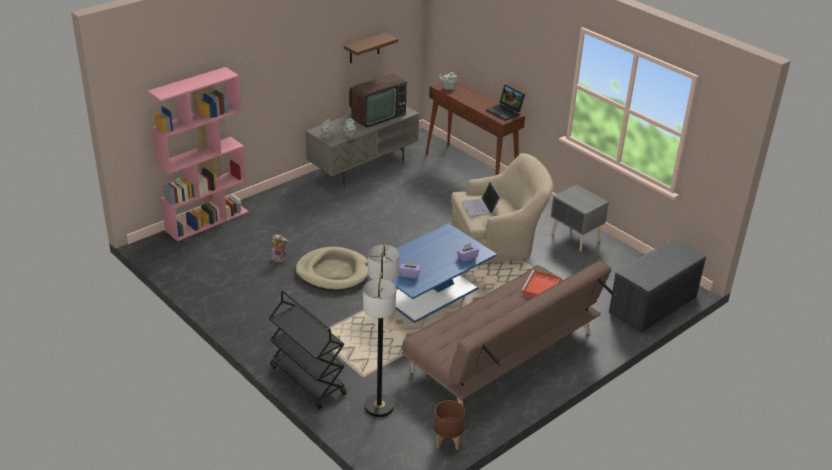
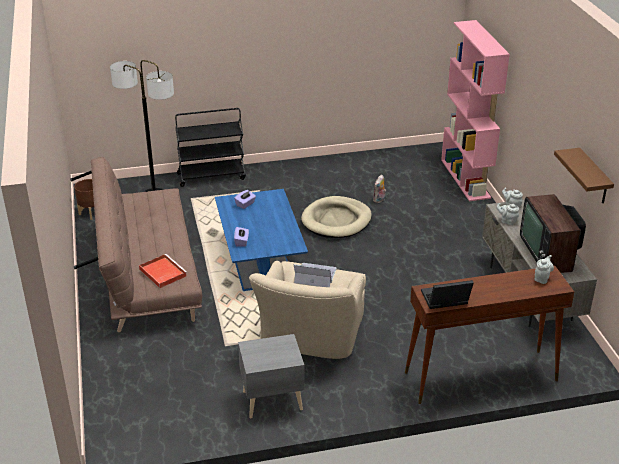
camera: 120 degrees right, 0 degrees up
(653, 305) = (109, 400): grey bench -> none

